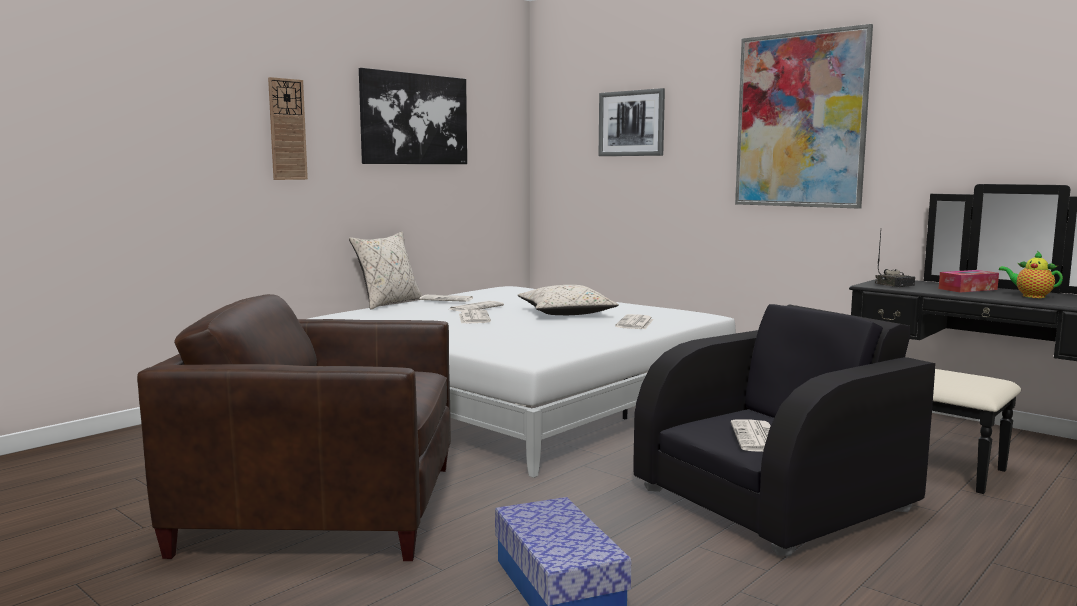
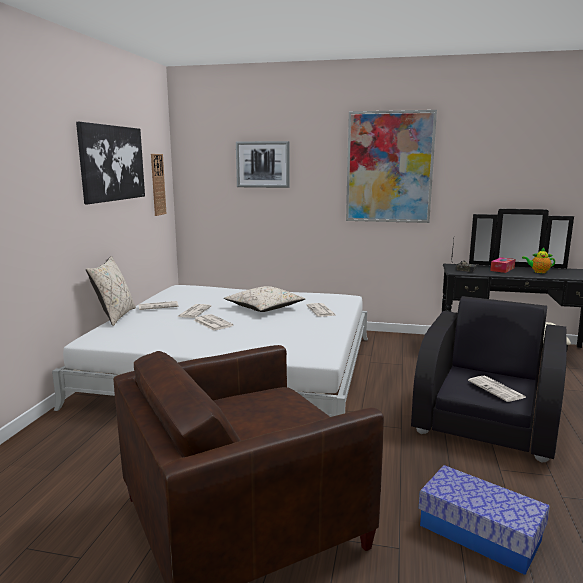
camera: 30 degrees left, 5 degrees up
(287, 129) = (33, 180): wall clock -> wall clock (158, 184)

